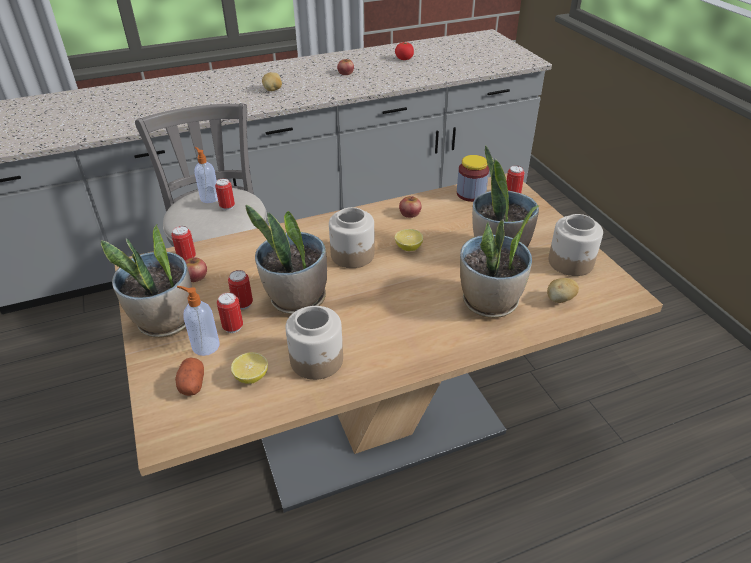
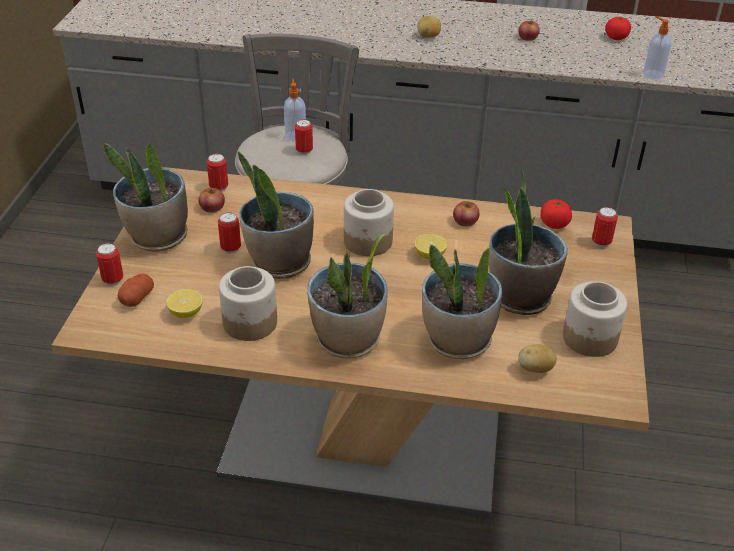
camera: 30 degrees right, 0 degrees up
(205, 346) = (171, 271): soap dispenser -> soap dispenser (652, 74)
(233, 327) = (206, 265): can -> can (113, 280)
(410, 338) = (348, 340): none -> potted plant
(471, 194) = (554, 224): jar -> tomato

